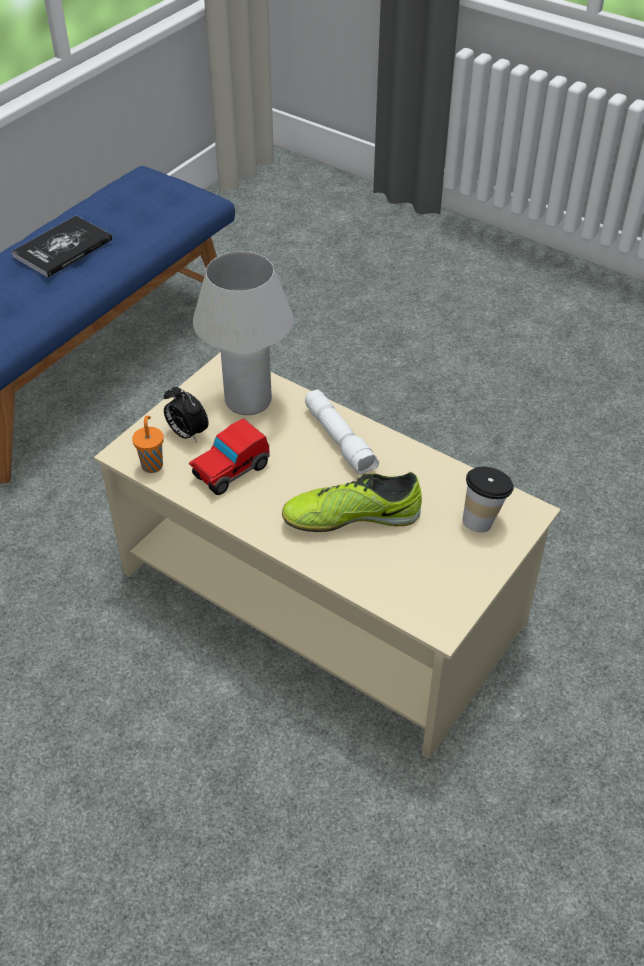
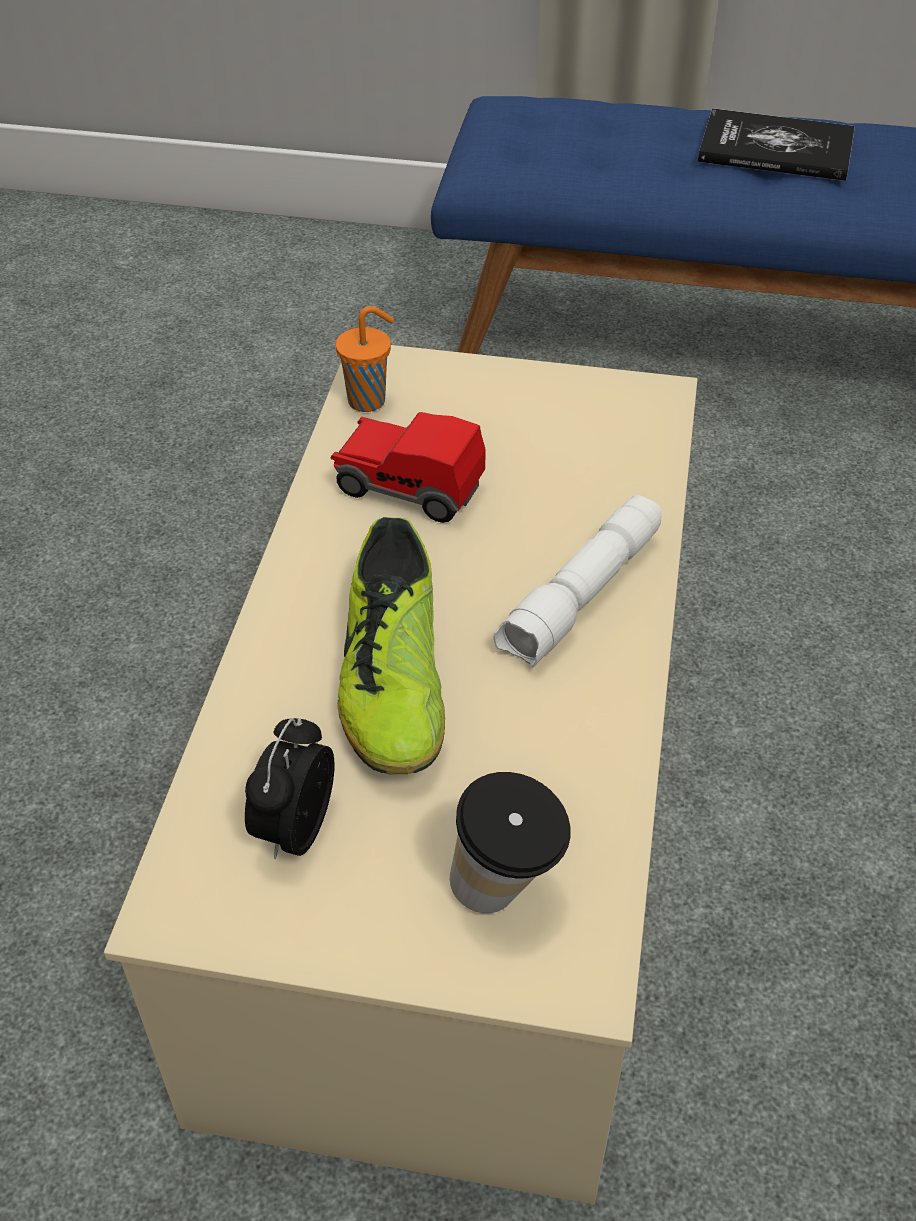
camera: 65 degrees right, 0 degrees up
(187, 433) = (463, 410): alarm clock -> alarm clock (295, 828)
(248, 401) = (592, 449): white table lamp -> none
(351, 517) = (393, 679): shoe -> shoe turned 150 degrees counterclockwise

